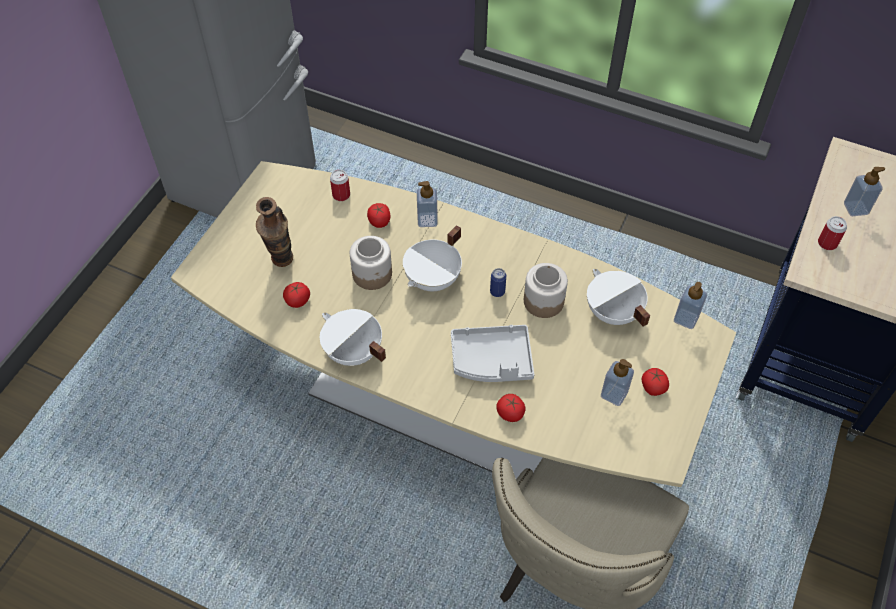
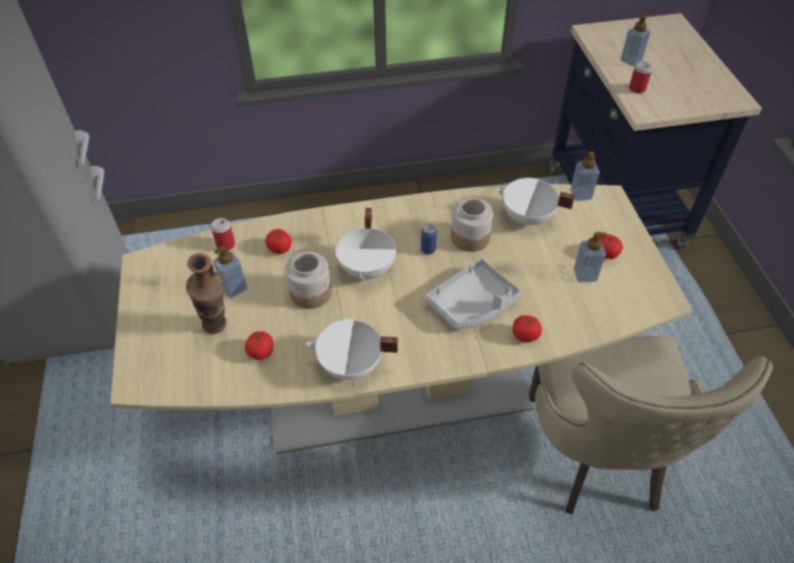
camera: 35 degrees left, 5 degrees down
(427, 220) = (320, 226): soap dispenser -> soap dispenser (234, 288)

